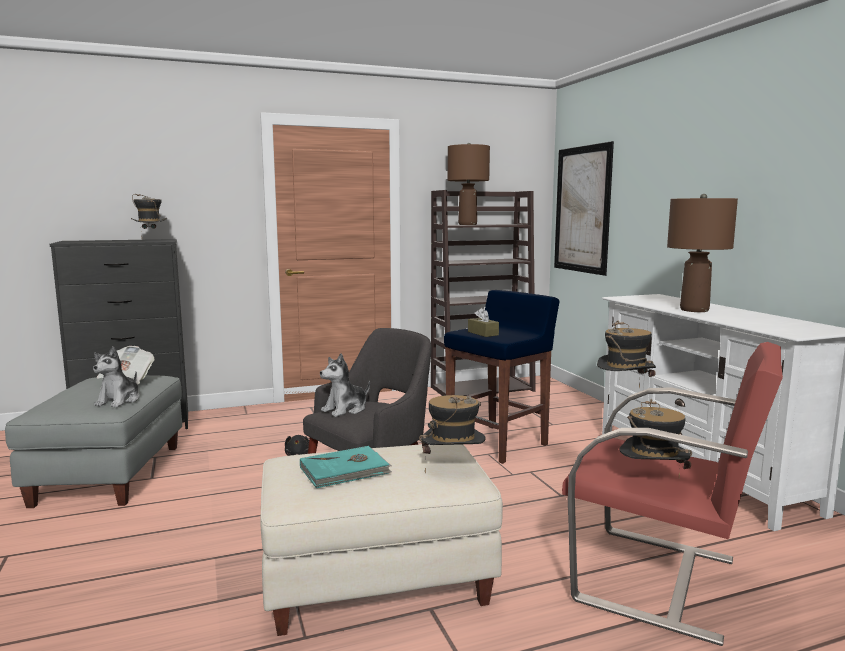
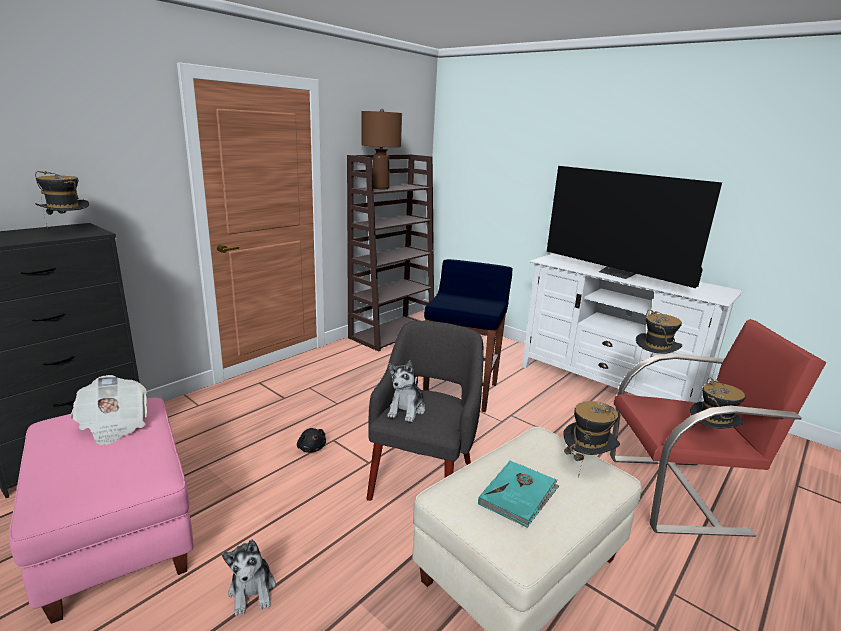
camera: 30 degrees left, 10 degrees up
(108, 474) = (116, 534): grey ottoman -> pink ottoman
(119, 401) = (146, 457): plush toy -> plush toy (252, 590)
(483, 333) = (460, 305): brown tissue box -> none
(582, 209) = (469, 173): picture -> none
(695, 310) = (617, 274): brown table lamp -> television

